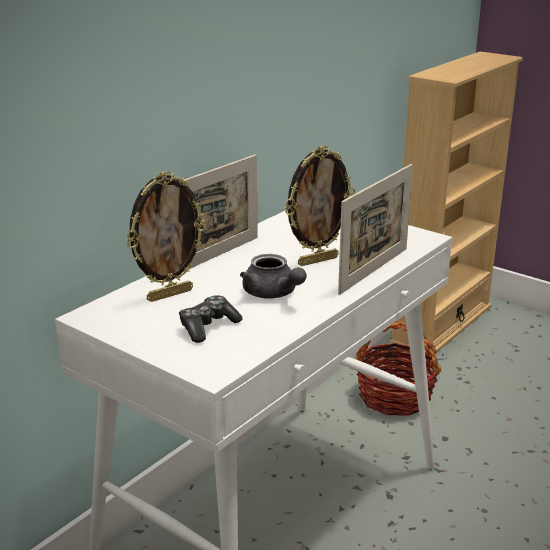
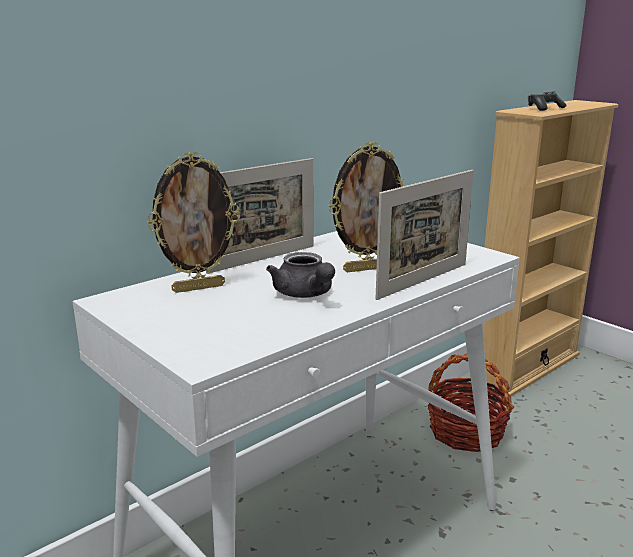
camera: 10 degrees right, 5 degrees down
(208, 327) = (221, 319): game controller -> game controller (544, 108)

